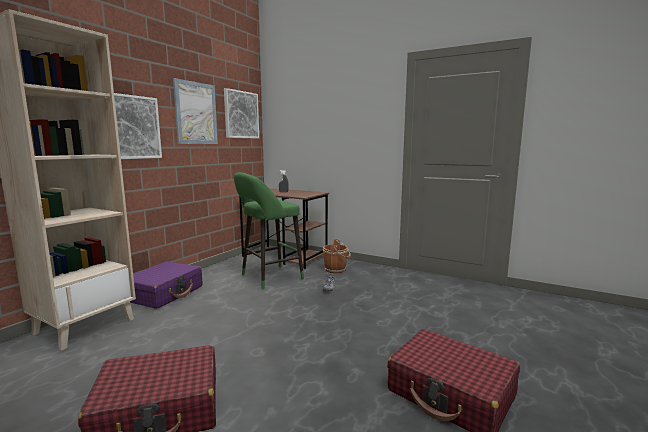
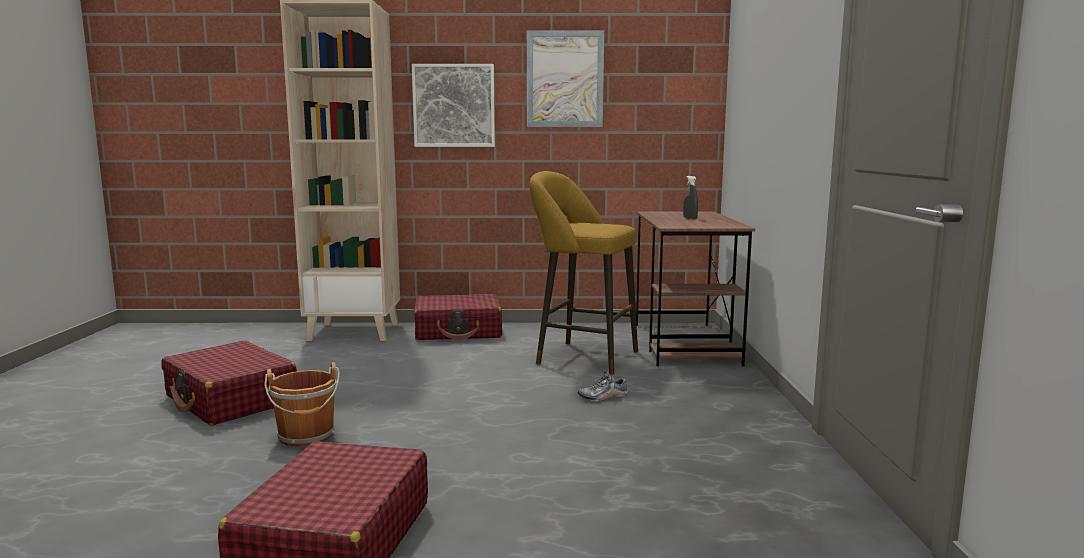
camera: 60 degrees right, 0 degrees up
(164, 293) = (458, 331): purple suitcase -> red suitcase
(241, 115) = (667, 74): picture -> none
(268, 277) = (581, 357): green stool -> yellow stool
(336, 269) = (693, 384): brown bucket -> brown bucket (307, 436)

